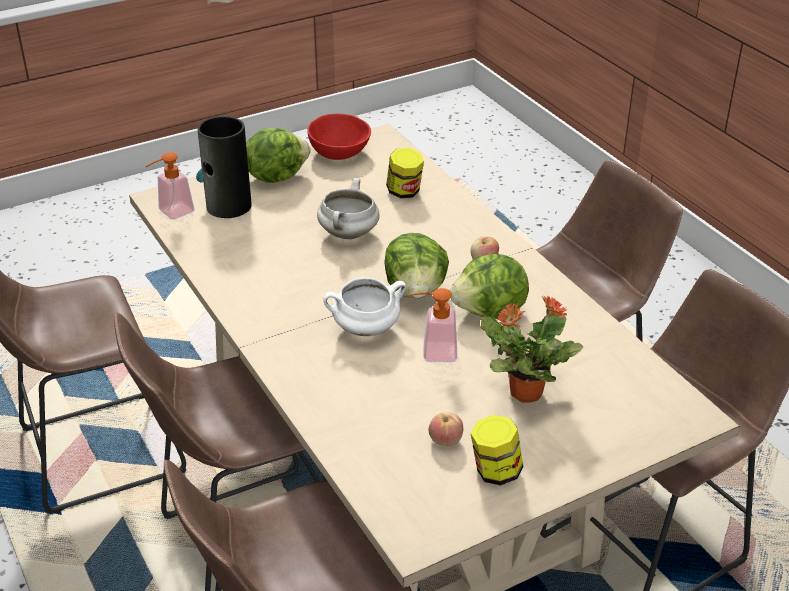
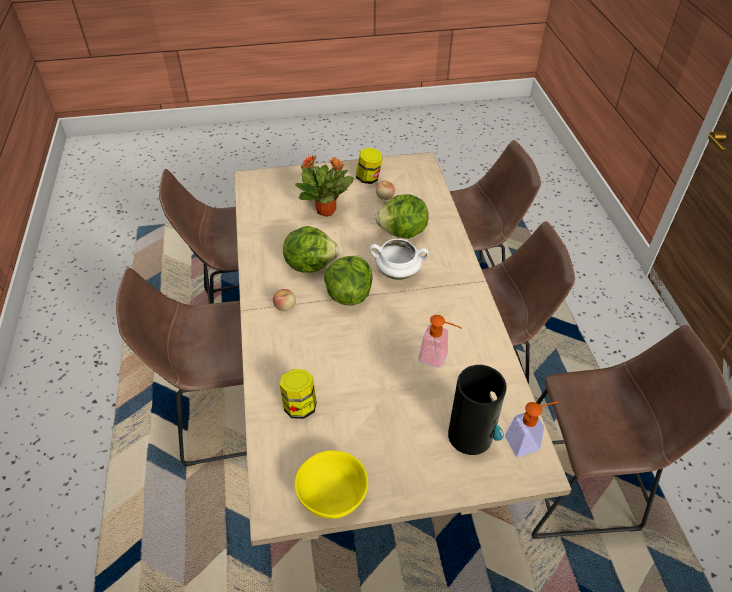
camera: 160 degrees left, 10 degrees up
(276, 176) = (413, 471): lettuce -> lettuce (403, 232)
(338, 152) = (334, 496): red bowl -> yellow bowl
(349, 234) = (373, 364): white cooking pot -> none
(432, 353) = (364, 246): soap dispenser -> soap dispenser (438, 358)

